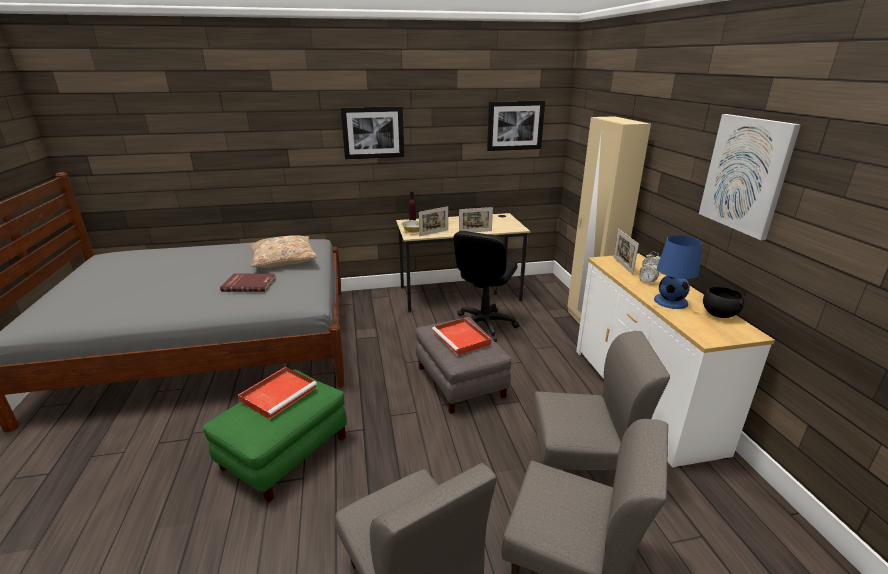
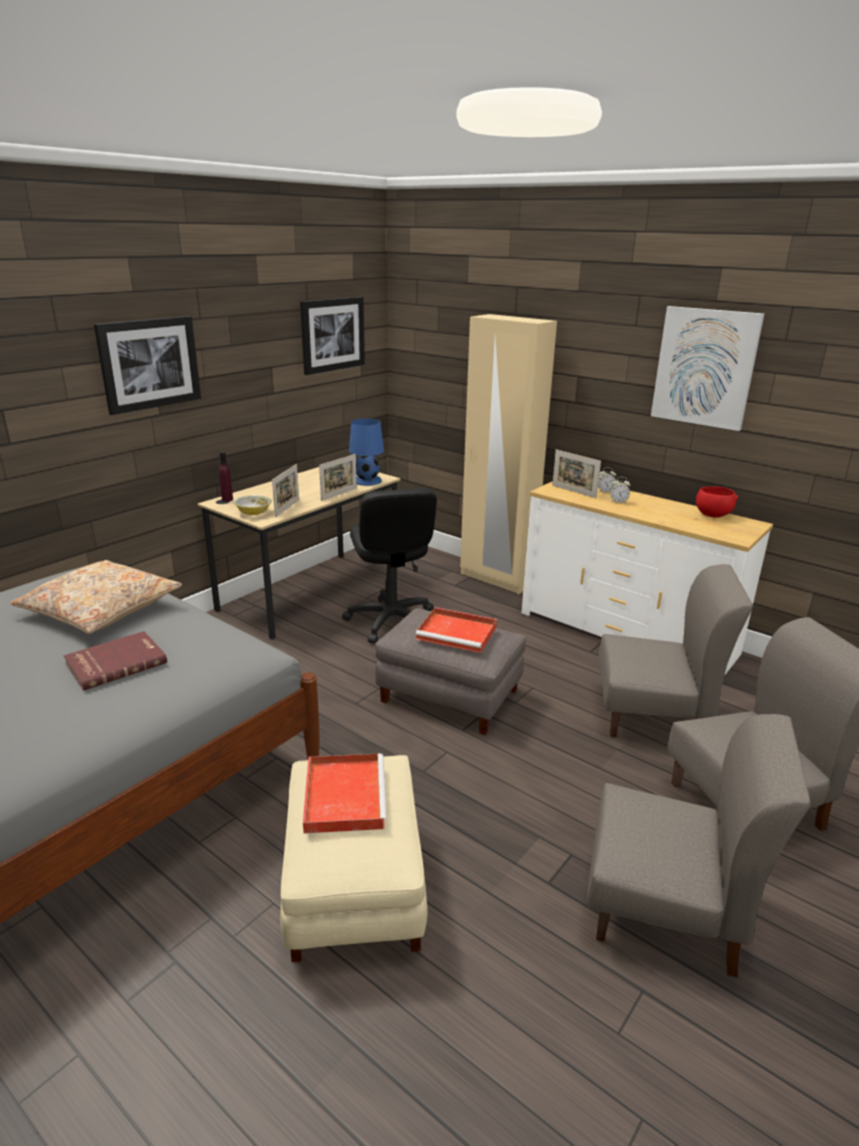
camera: 40 degrees left, 0 degrees up
(284, 452) = (353, 885): green ottoman -> beige ottoman
(582, 461) = (653, 716): grey chair -> grey chair turned 45 degrees clockwise
(670, 301) = (664, 514): blue table lamp -> blue table lamp (366, 481)
(718, 314) = (712, 515): black bowl -> red bowl

